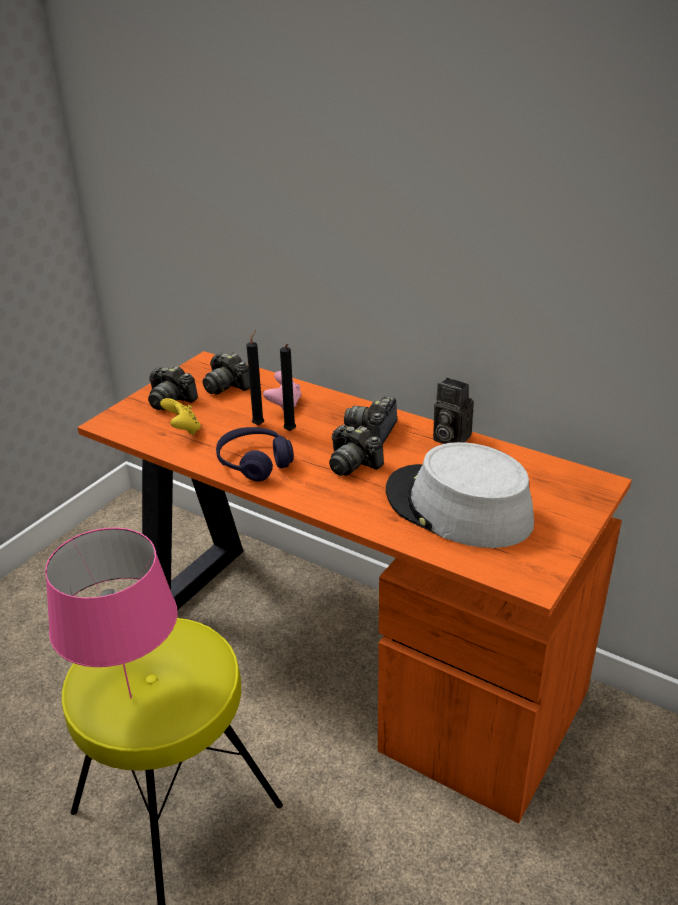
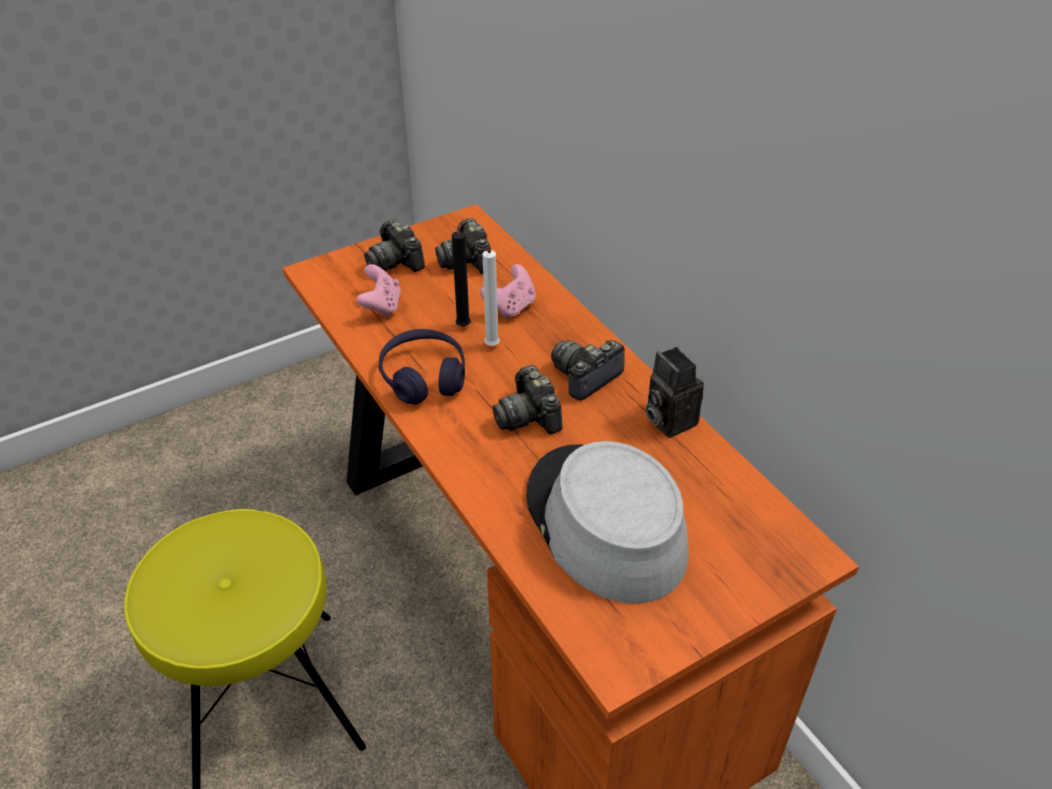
camera: 25 degrees right, 10 degrees up
(129, 697) = (187, 597): pink table lamp -> none
(183, 430) = (381, 306): yellow game controller -> pink game controller
(290, 432) = (491, 347): black candle -> white candle

